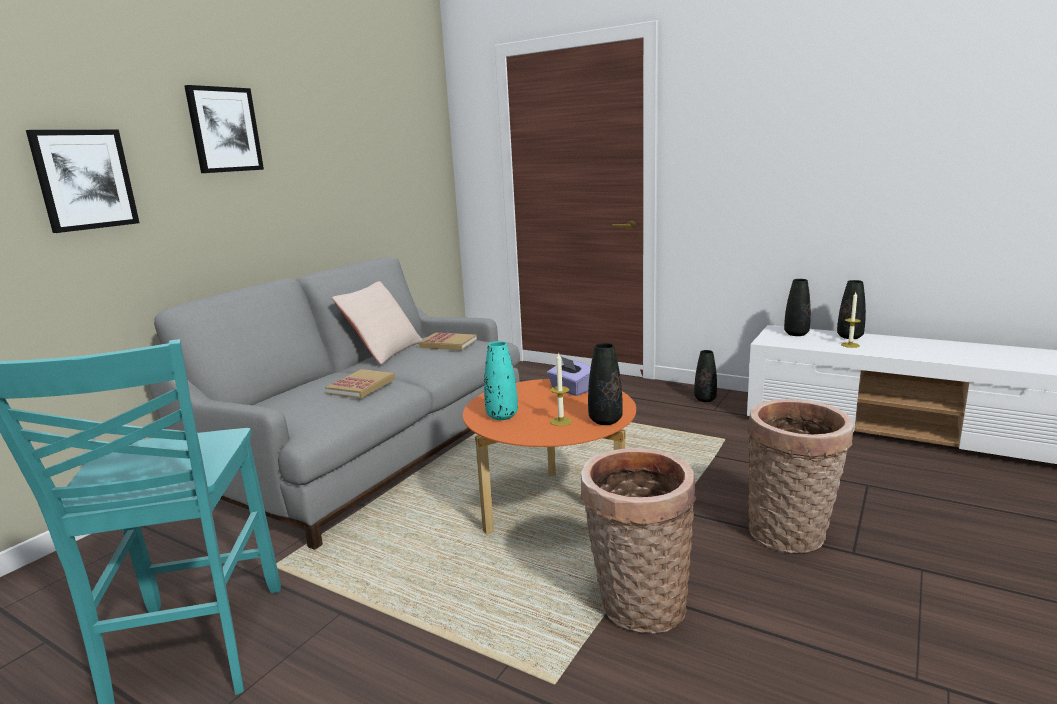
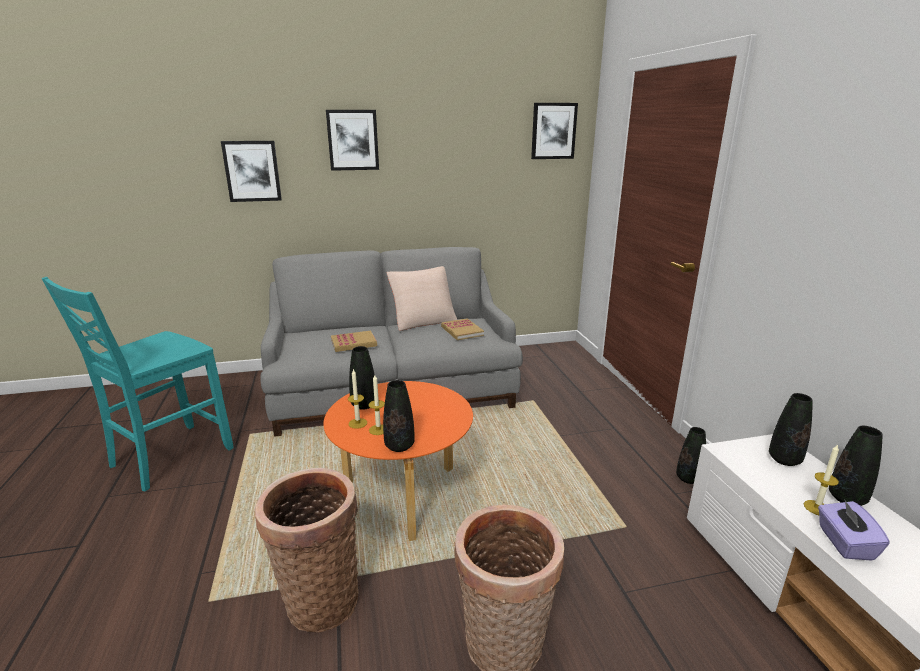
camera: 45 degrees right, 5 degrees up
(420, 121) = (553, 131): none -> picture
(502, 416) = (364, 405): turquoise vase -> black vase
(532, 426) = (358, 423): none -> candle
(571, 390) = (442, 408): purple tissue box -> purple tissue box (844, 543)

